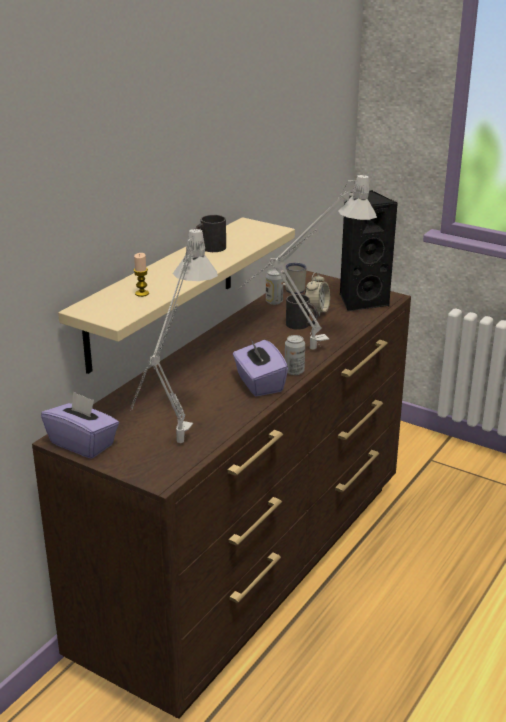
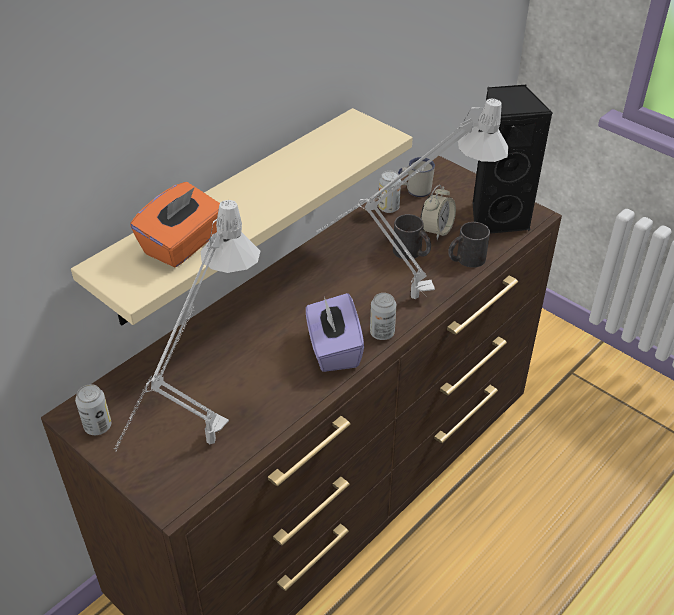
camera: 10 degrees right, 15 degrees up
(83, 444) = (98, 426): purple tissue box -> can
(142, 293) = (182, 245): candle -> orange tissue box
(209, 248) = (292, 165): black mug -> black mug (465, 259)

